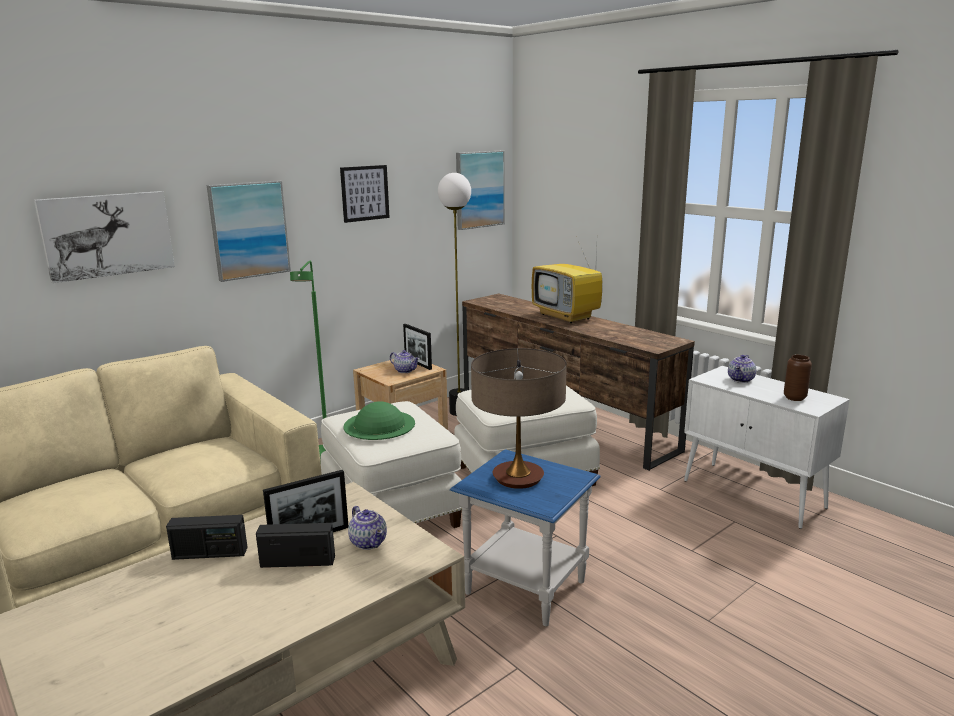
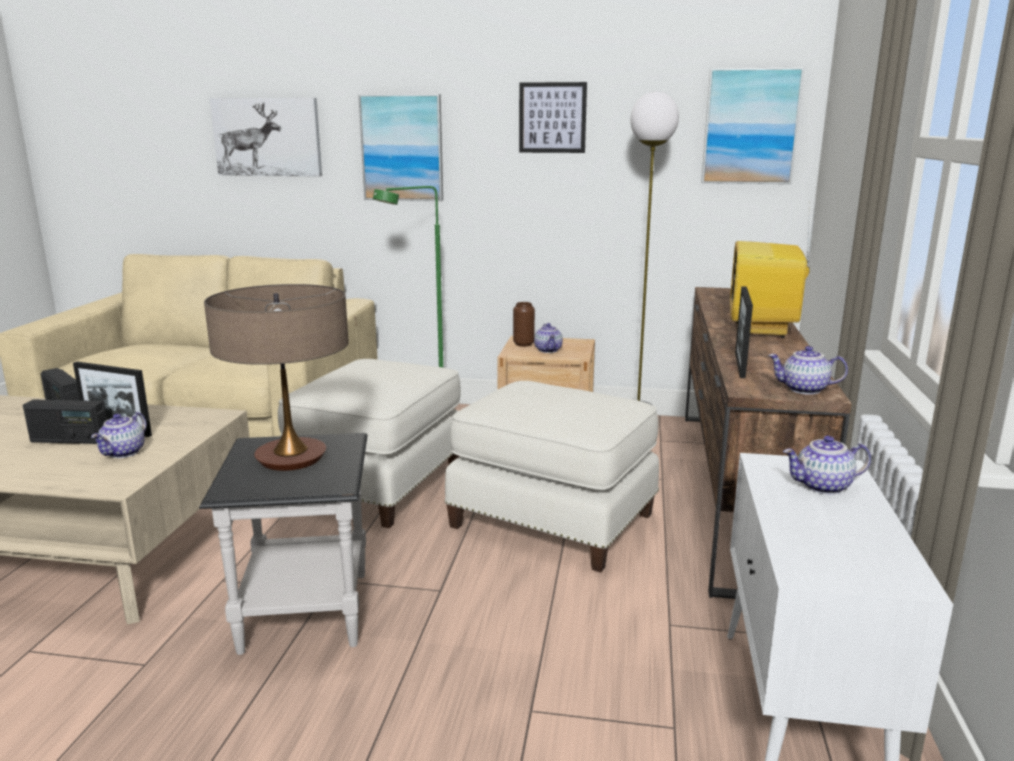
camera: 50 degrees right, 0 degrees up
(298, 561) = (70, 440): radio -> radio turned 135 degrees clockwise
(379, 424) = (361, 374): green hat -> none
(418, 363) = (578, 348): picture frame -> picture frame (740, 364)
(526, 587) = (305, 612): blue side table -> black side table
(668, 341) = (803, 390): none -> teapot
(794, 398) = (832, 547): brown vase -> brown vase (523, 344)

